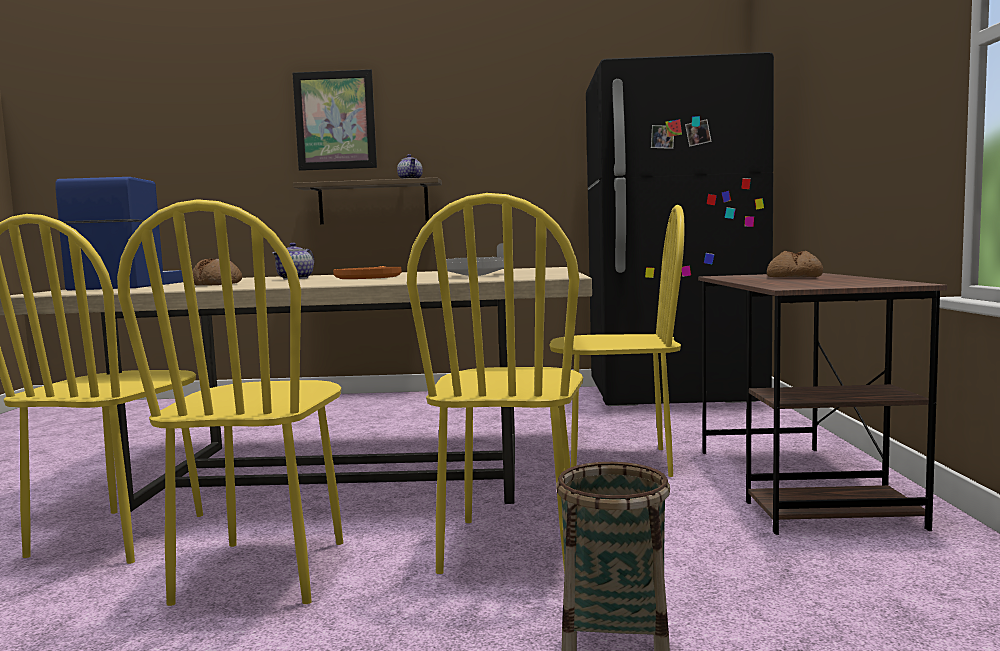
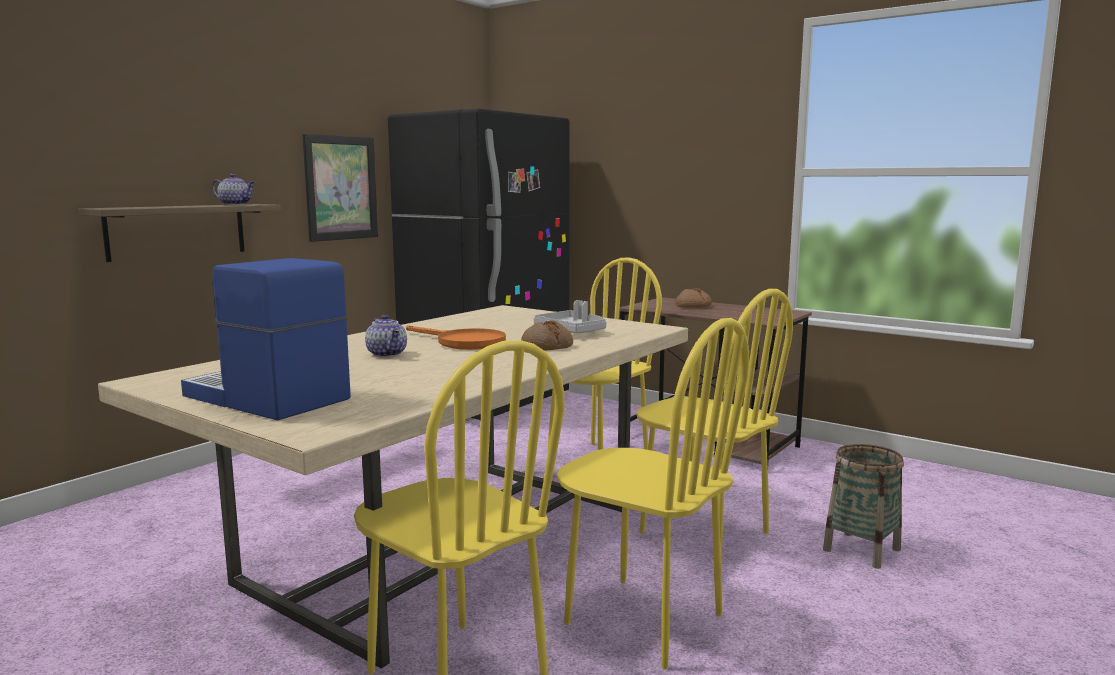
camera: 55 degrees left, 5 degrees up
(217, 284) = (400, 377): bread -> bread (547, 346)
(335, 120) = (120, 120): picture -> picture (341, 188)

